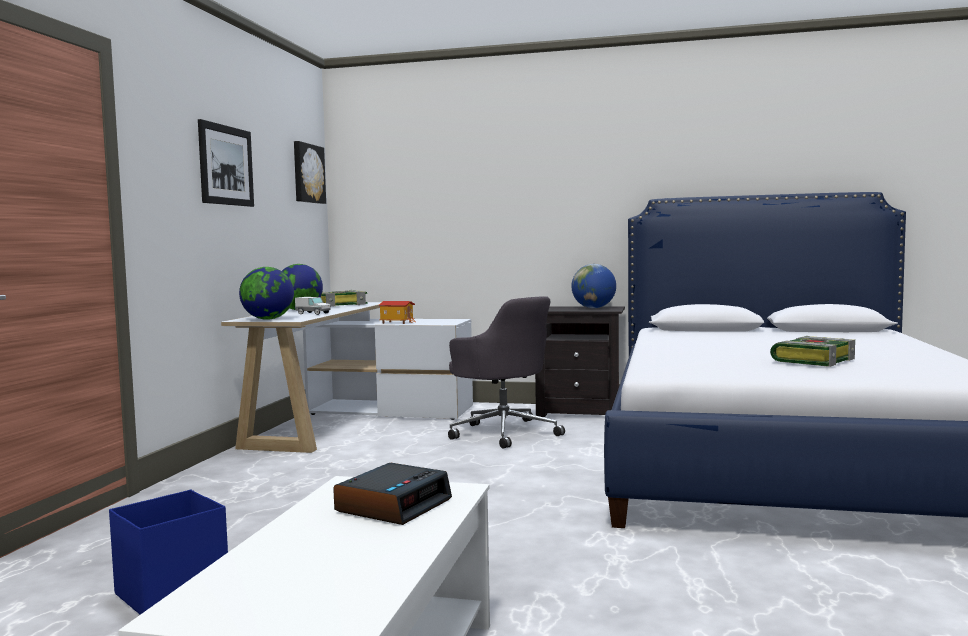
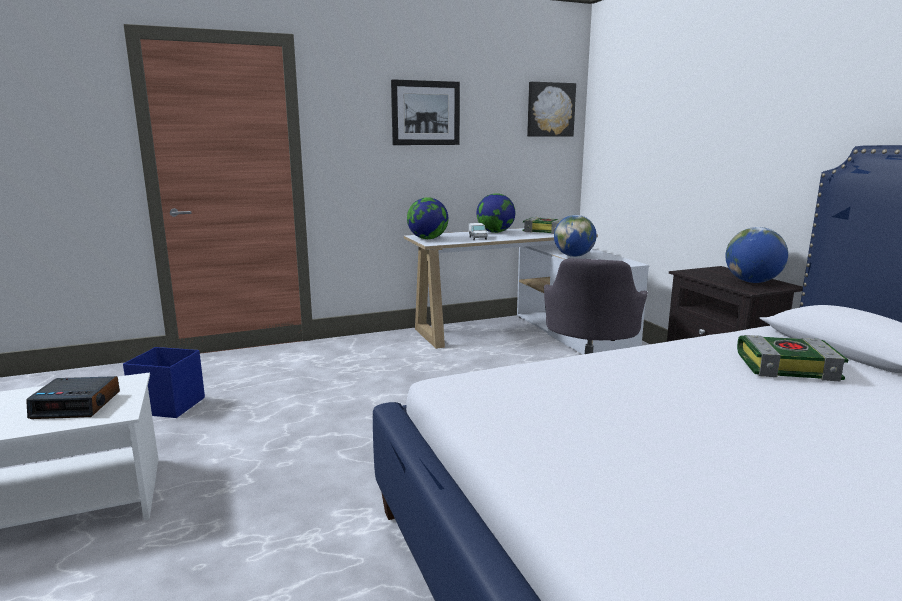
camera: 55 degrees right, 10 degrees up
(397, 322) = (573, 256): toy house -> globe
(812, 361) = (674, 451): book -> book (788, 367)

